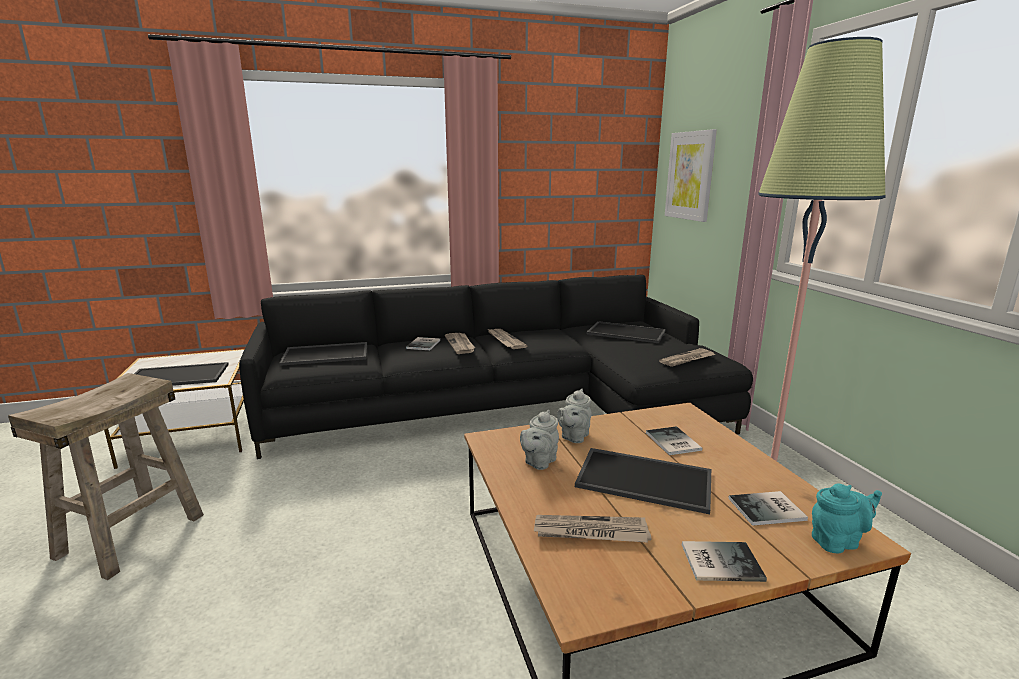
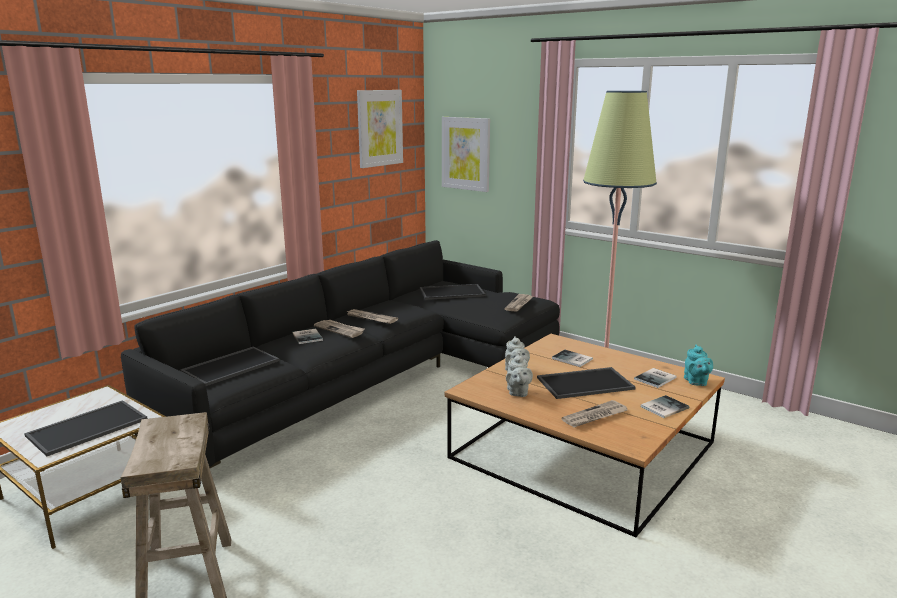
camera: 35 degrees left, 0 degrees up
(592, 144) = (379, 128): none -> picture
(837, 541) = (696, 382): turquoise teapot -> turquoise teapot turned 135 degrees clockwise

